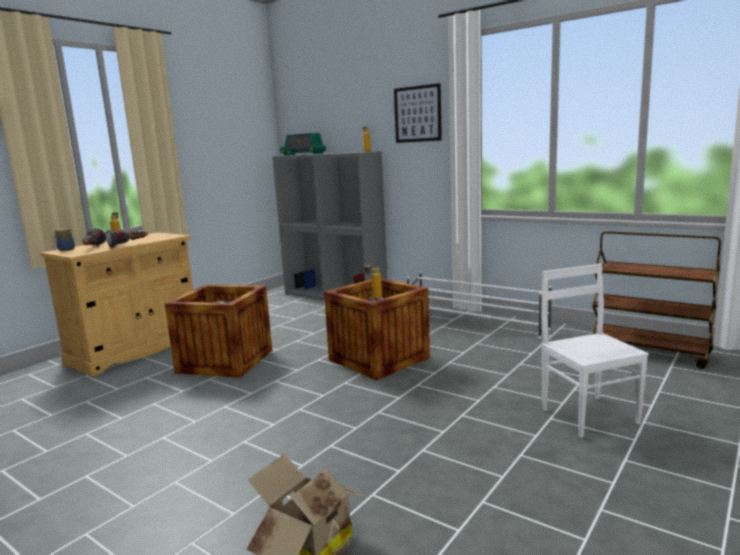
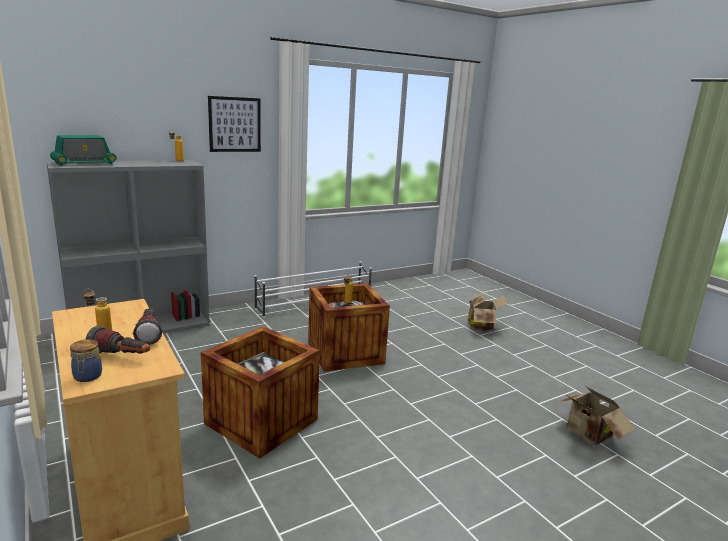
camera: 70 degrees left, 5 degrees up
(589, 415) = (482, 326): white chair -> cardboard box
(649, 351) = (419, 287): brown cart -> none

